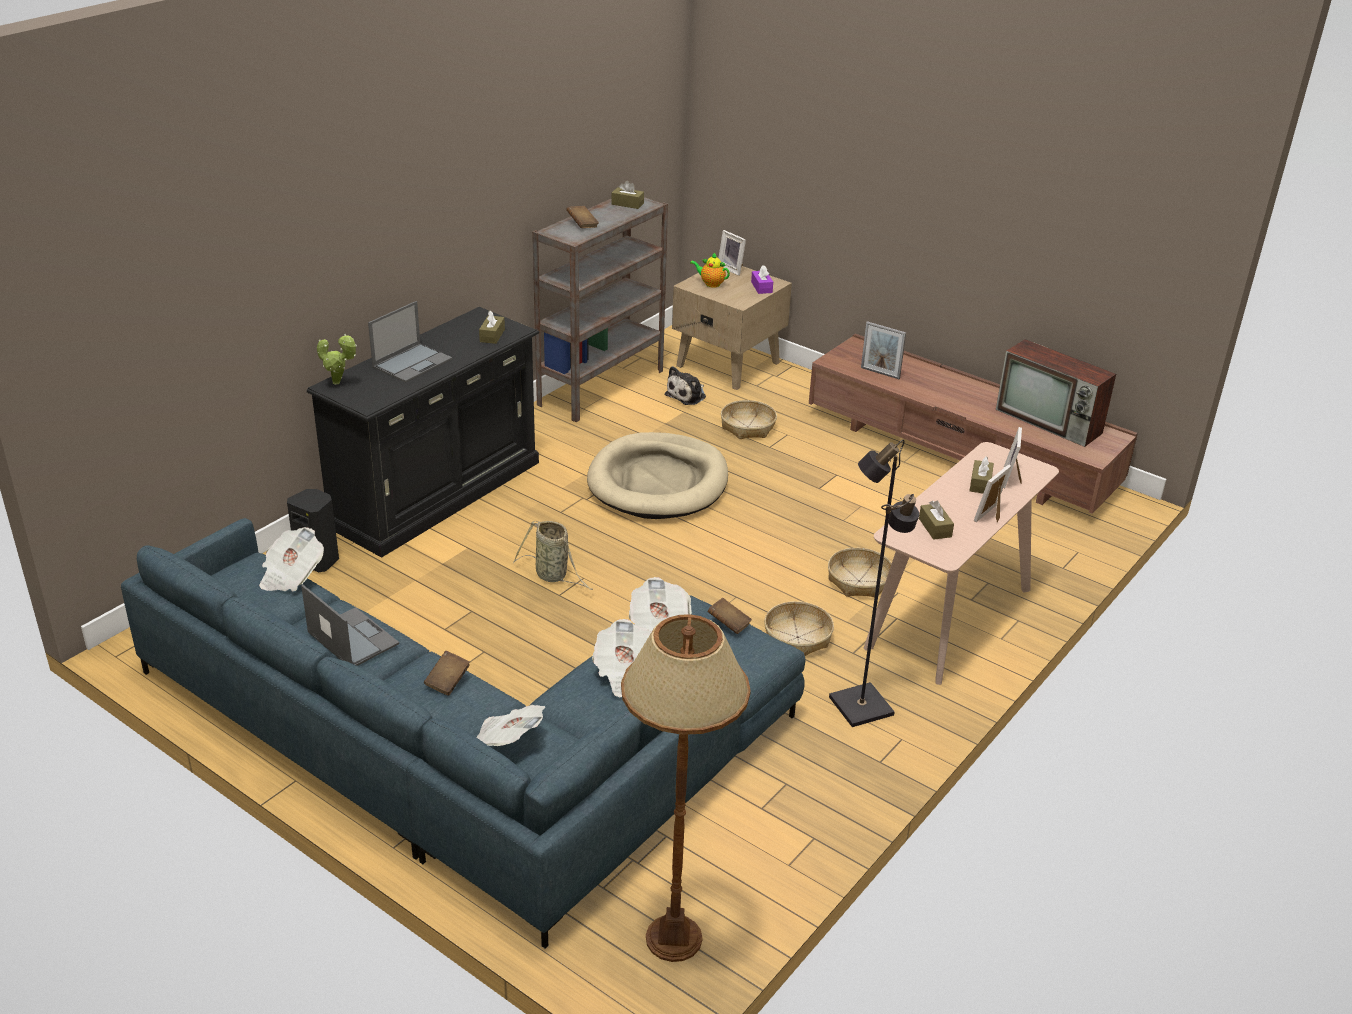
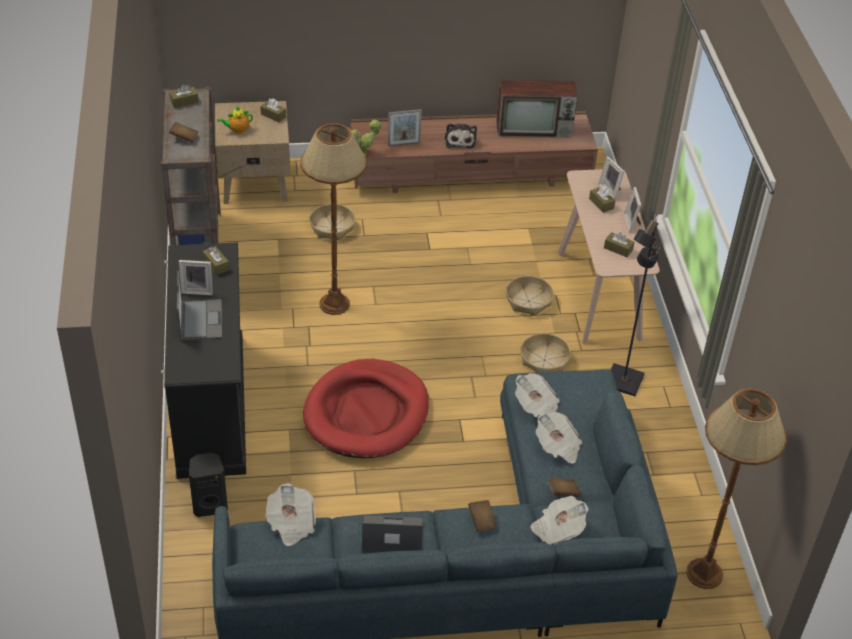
camera: 45 degrees left, 10 degrees up
(339, 383) = (179, 367): potted plant -> potted plant (366, 153)
(553, 576) = (366, 413): basket -> red dog bed
(658, 482) = (335, 304): beige dog bed -> brown floor lamp
(687, 395) = (263, 224): plush toy -> plush toy (459, 140)
(729, 624) = (562, 378): brown book -> brown book (563, 492)
(732, 269) = (233, 109): picture frame -> picture frame (197, 289)
(761, 287) = (273, 115): purple tissue box -> brown tissue box

